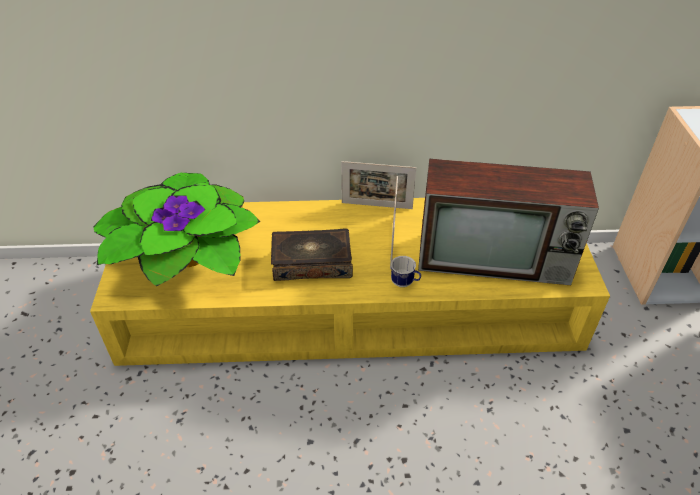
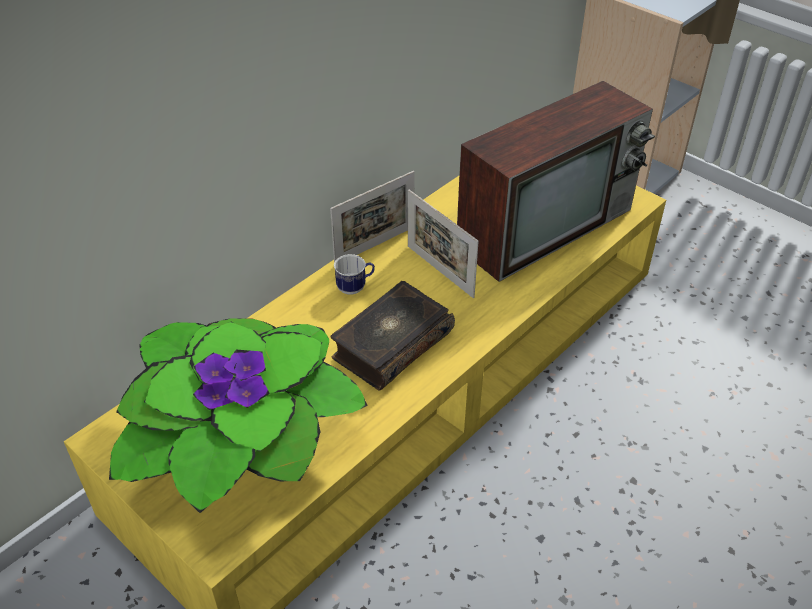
camera: 45 degrees left, 0 degrees up
(405, 283) = (504, 301): mug -> mug (355, 287)

